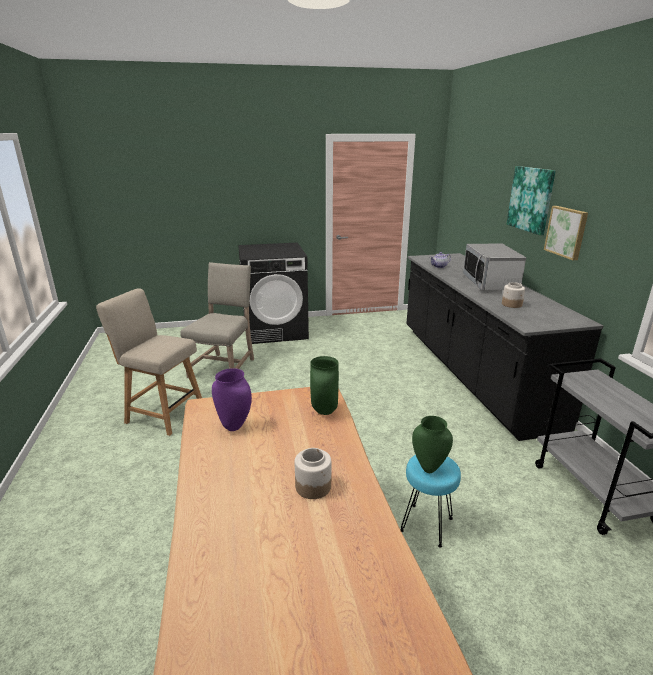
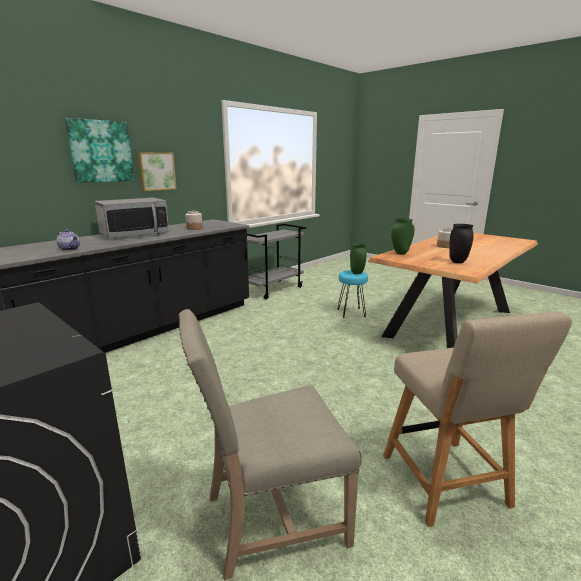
camera: 125 degrees left, 5 degrees down
(235, 426) = (457, 262): purple vase -> black vase

